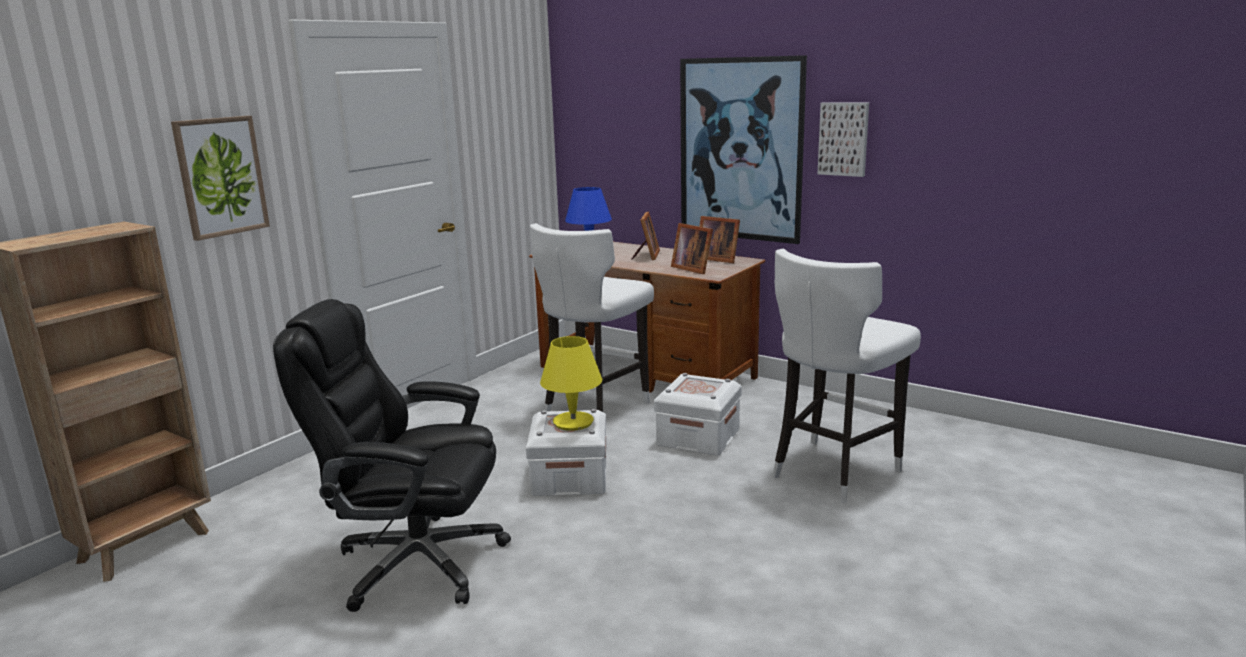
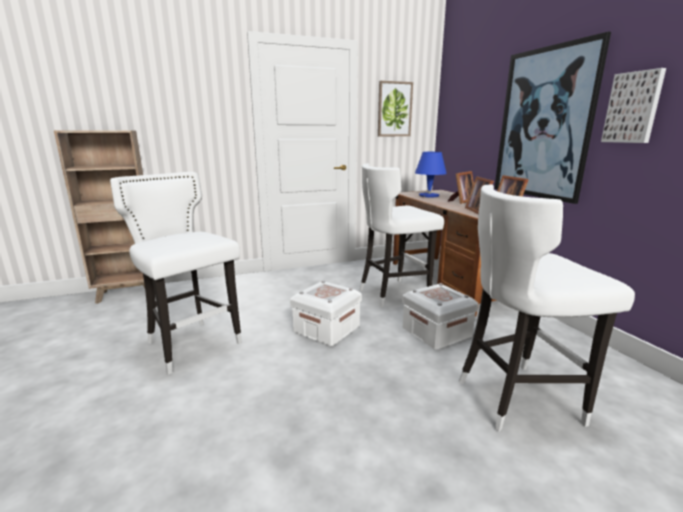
camera: 35 degrees right, 0 degrees up
(221, 176) = (196, 116): picture -> picture (394, 109)
(415, 562) = (193, 345): black office chair -> white stool
(573, 422) = (329, 292): yellow table lamp -> none

